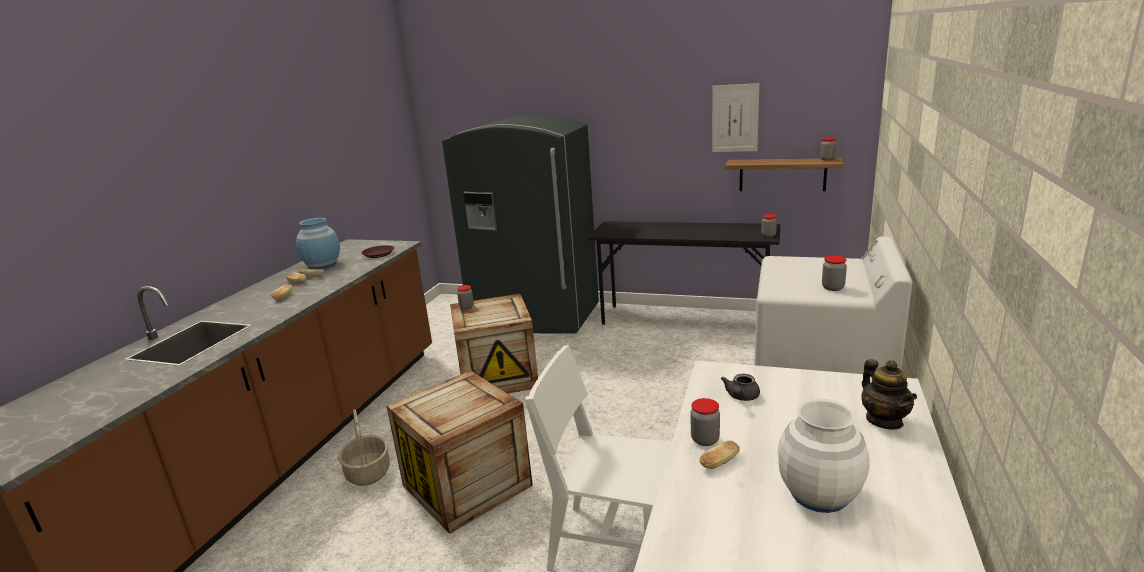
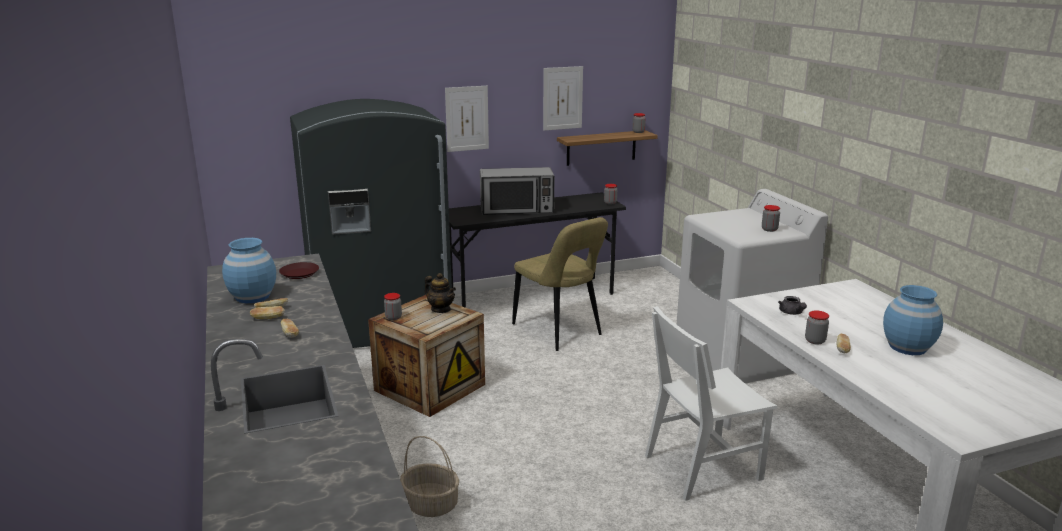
camera: 40 degrees left, 0 degrees up
(467, 485) = (539, 476): crate -> none
(631, 136) = (467, 118): none -> picture
(664, 358) = (559, 331): none -> beige chair
(666, 230) = (517, 210): none -> microwave
(819, 494) = (907, 347): white vase -> blue vase
(884, 420) = (876, 304): teapot -> teapot (441, 309)

